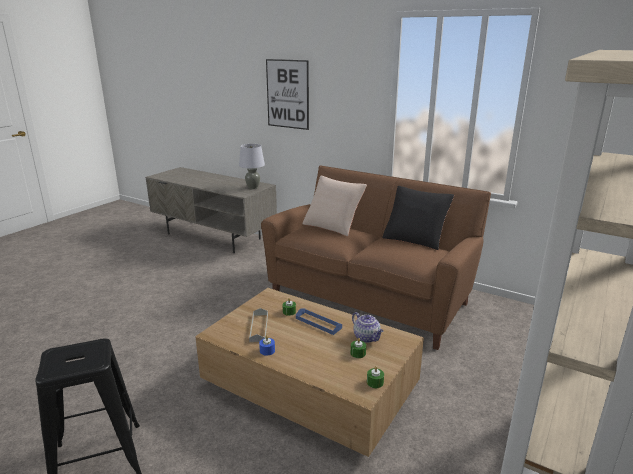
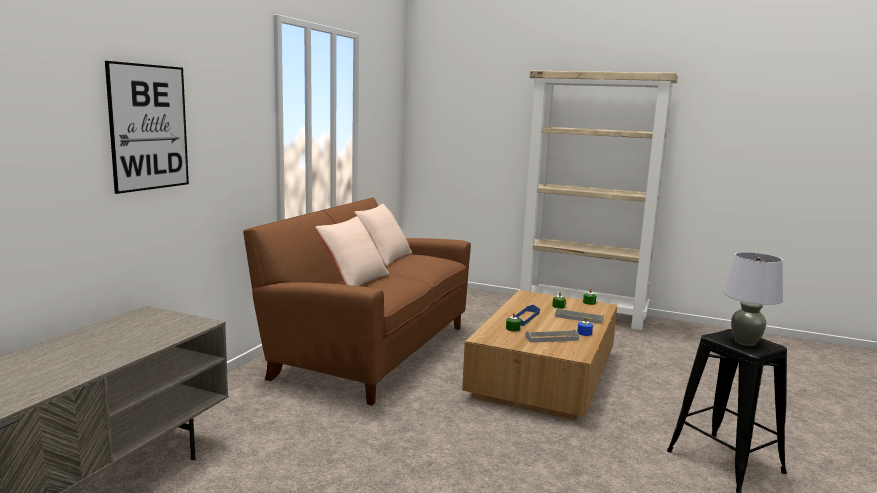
camera: 100 degrees left, 10 degrees down
(253, 187) = (158, 319): grey table lamp -> grey table lamp (745, 342)
(314, 358) = (579, 318): none -> grey tray
(367, 338) = (534, 303): teapot -> none
(415, 238) = (384, 257): black pillow -> beige pillow

